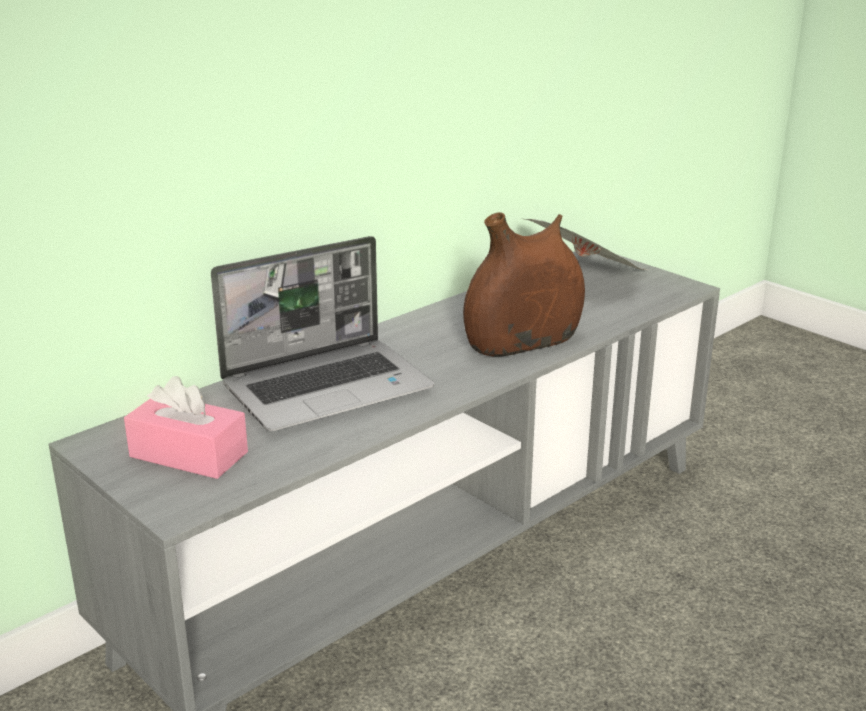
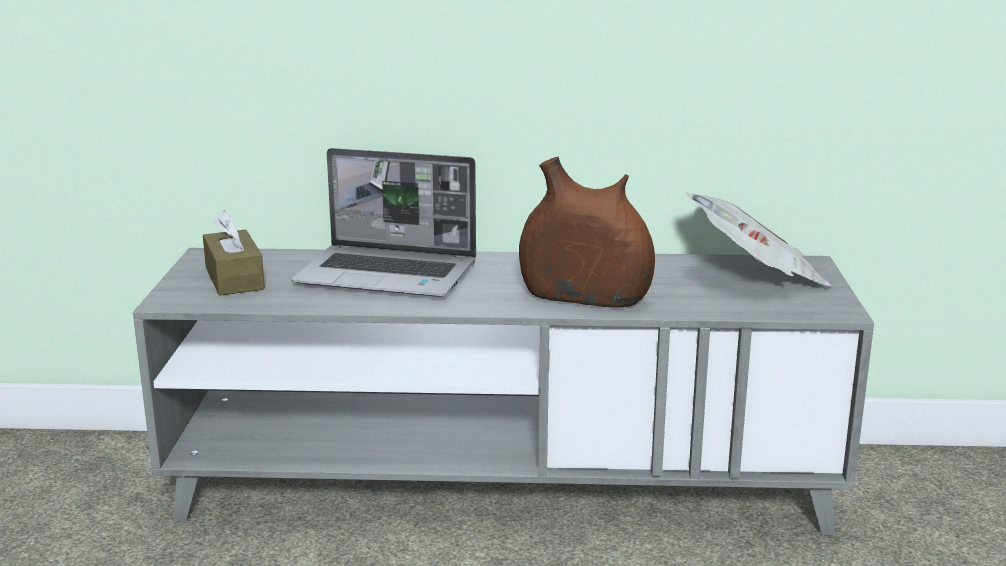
camera: 45 degrees right, 5 degrees down
(188, 454) = (234, 278): pink tissue box -> brown tissue box

